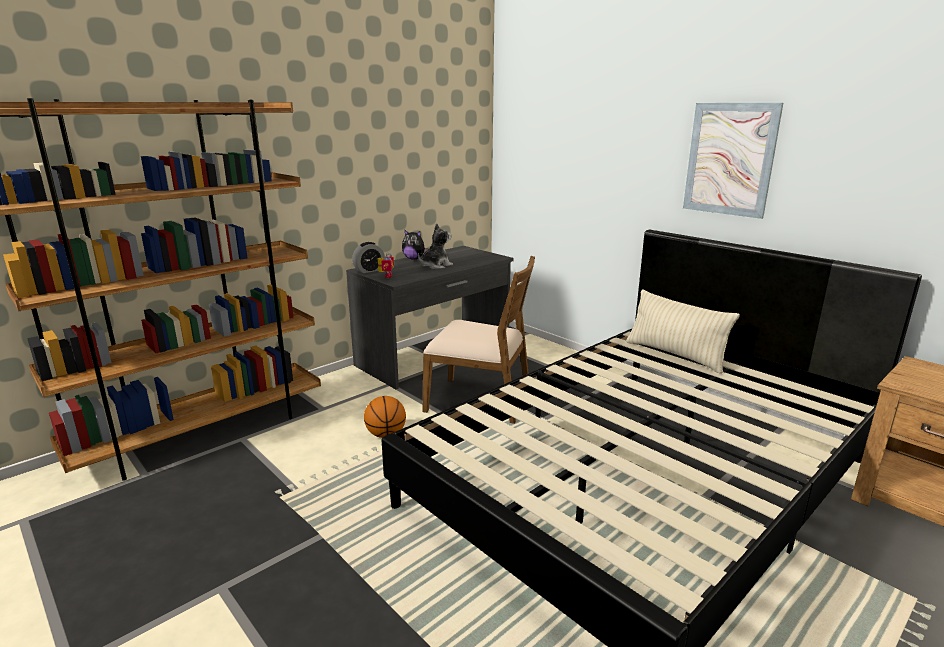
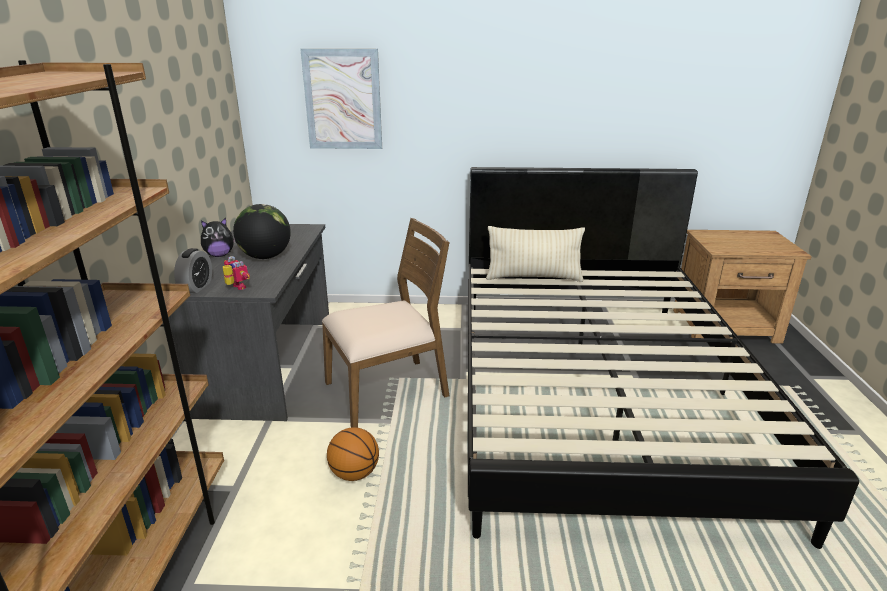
camera: 45 degrees left, 5 degrees up
(435, 266) = (265, 257): plush toy -> globe
(730, 159) = (540, 92): picture -> picture (343, 100)

